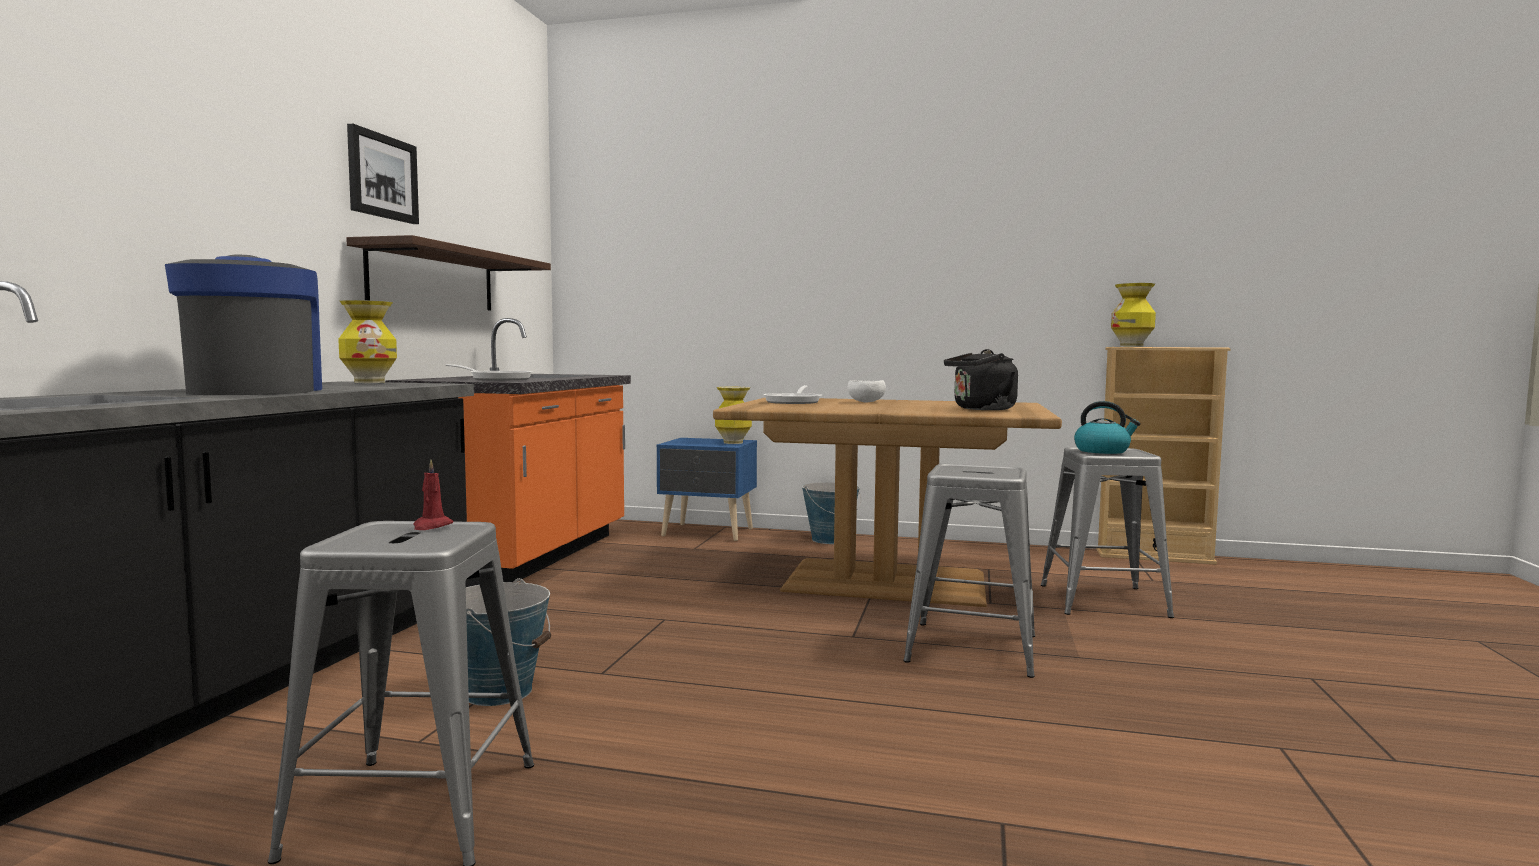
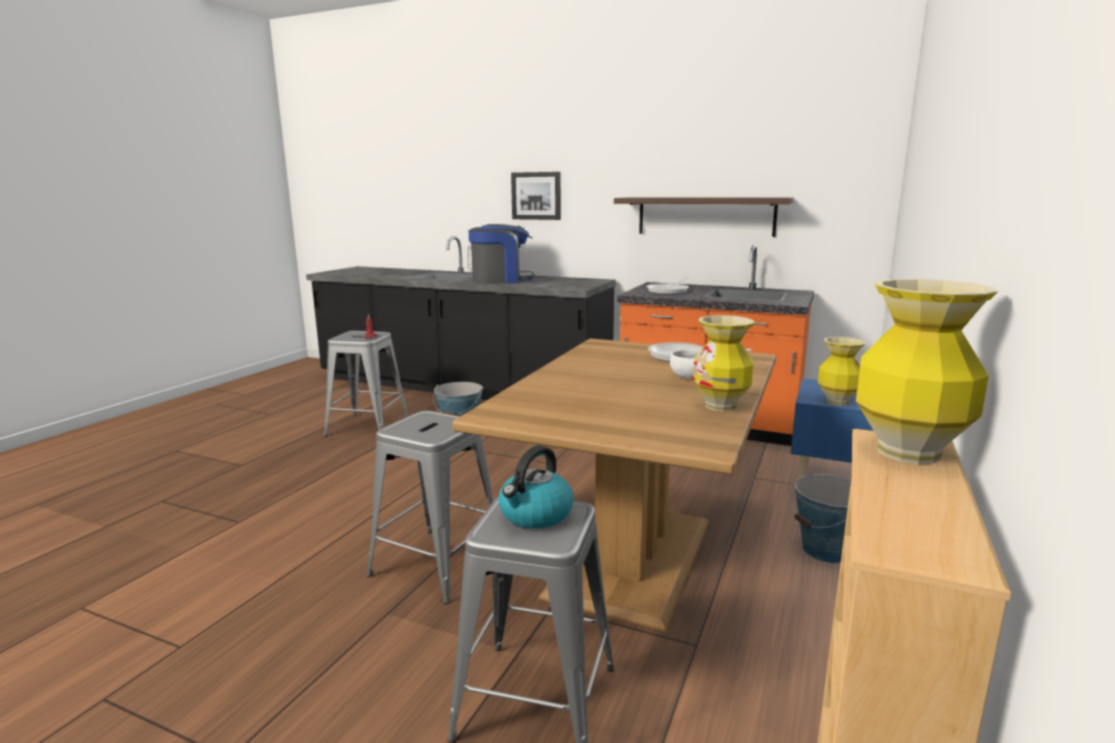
camera: 100 degrees right, 10 degrees up
(369, 382) = (593, 282): vase -> vase (721, 406)
(382, 177) = (660, 154): picture -> picture (536, 196)
(981, 409) = (574, 406): black kettle -> none

